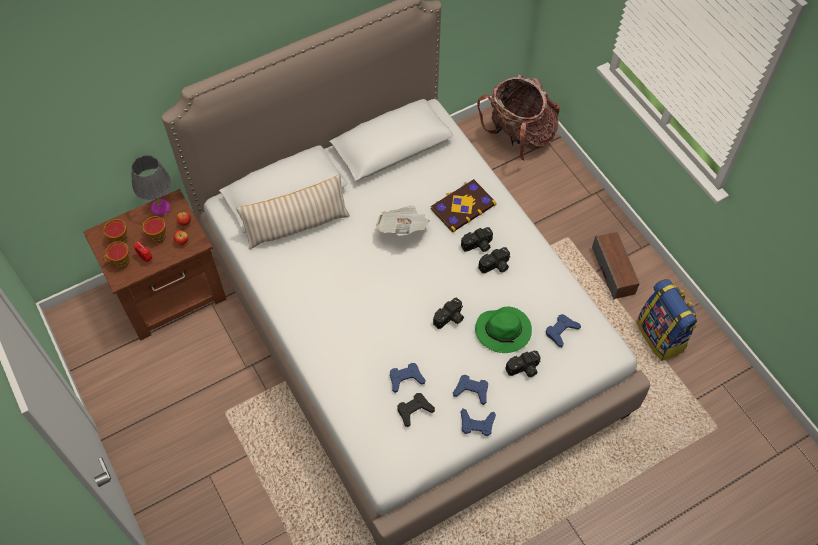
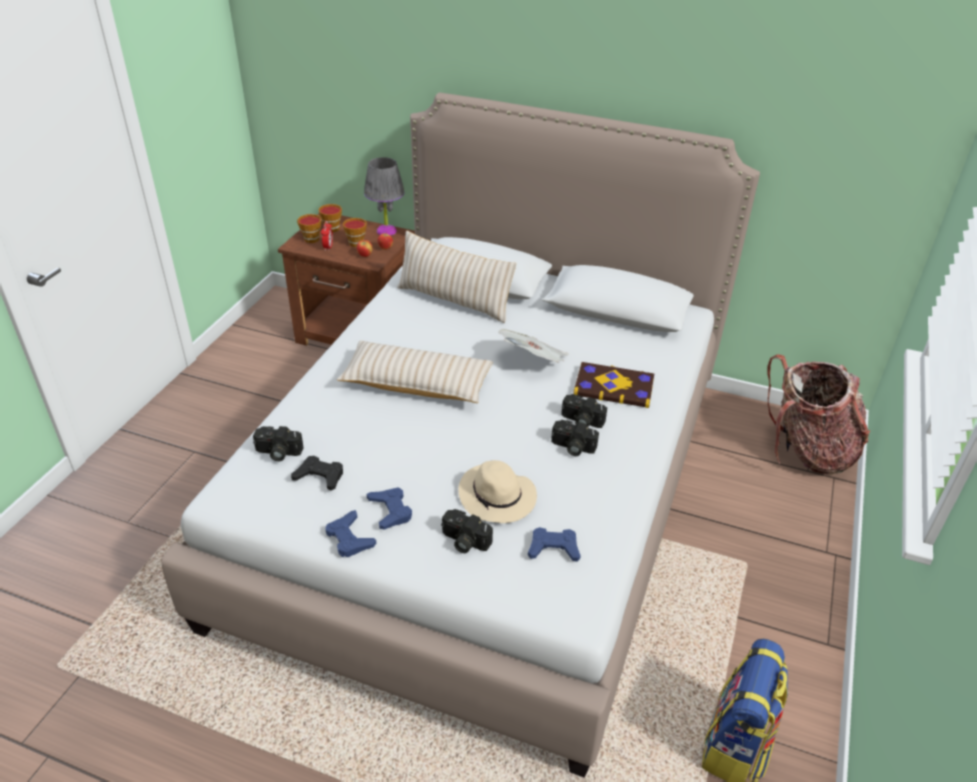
camera: 50 degrees right, 20 degrees down
(369, 306) = (416, 384): none -> beige pillow
(406, 379) = (354, 450): blue game controller -> none
(450, 319) = (464, 447): camera -> camera (277, 453)
(504, 331) = (498, 497): green hat -> beige hat
(613, 270) = (761, 634): speaker -> none

